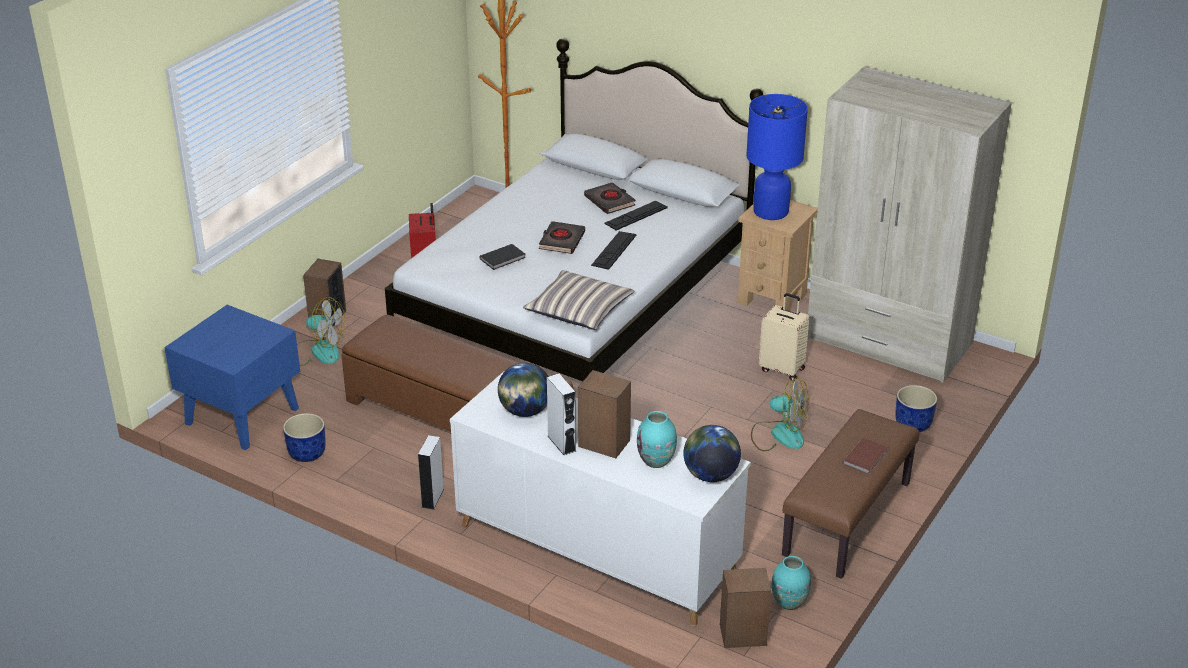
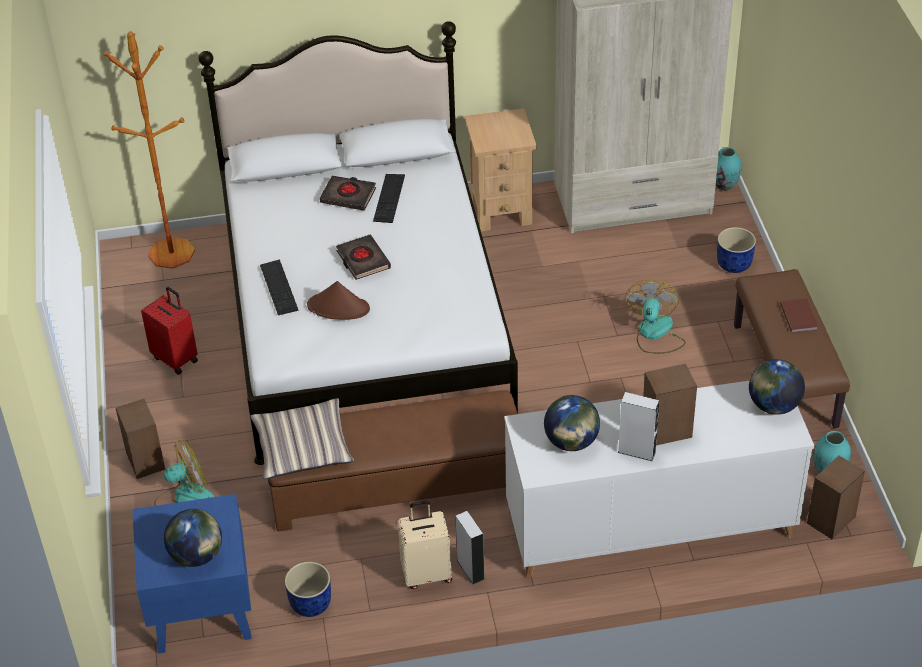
camera: 40 degrees left, 10 degrees up
(223, 349) = (197, 555): none -> globe
(503, 258) = (338, 307): black book -> brown hat
(579, 310) = (466, 319): pillow -> pillow (303, 447)
(614, 250) = (417, 243): keyboard -> keyboard (278, 287)
(656, 461) = (722, 419): turquoise vase -> turquoise vase (724, 185)
(771, 212) = (493, 133): blue table lamp -> none
(779, 434) = (655, 334): fan -> fan turned 60 degrees counterclockwise
(782, 369) = (587, 273): beige suitcase -> beige suitcase (426, 574)

